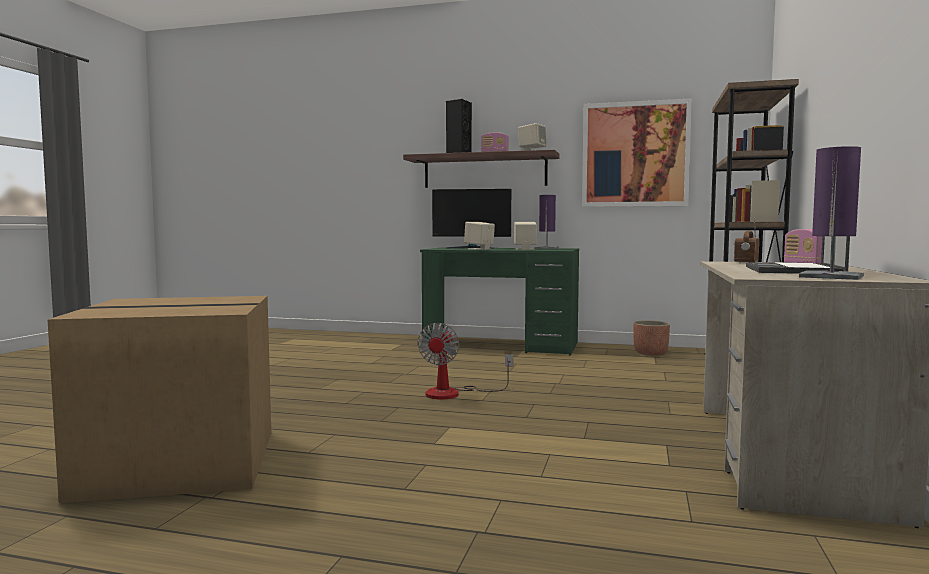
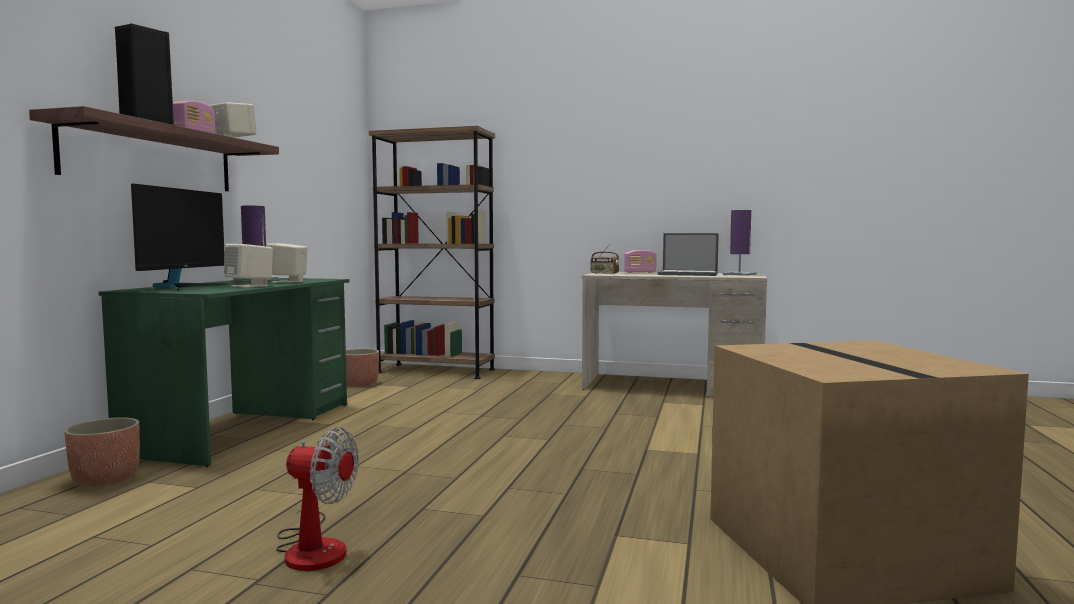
camera: 90 degrees left, 0 degrees up
(407, 340) = (106, 479): none -> planter
(454, 393) = (520, 448): fan -> fan (313, 546)
(635, 154) = (298, 163): picture -> none

